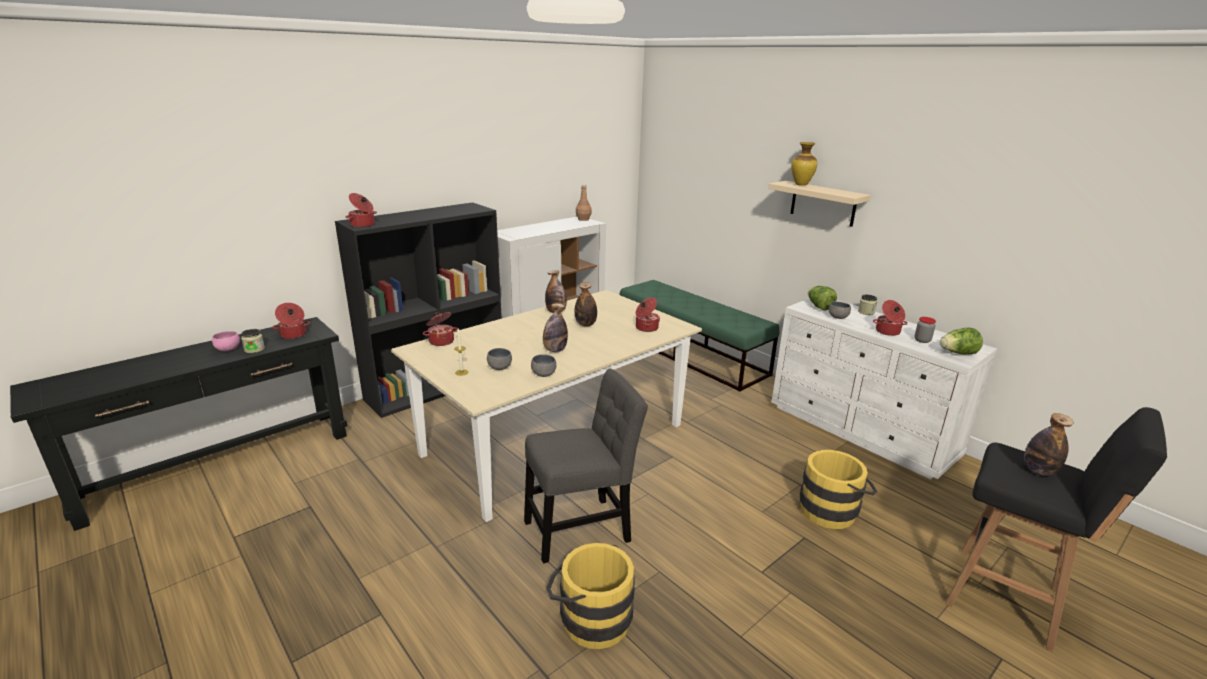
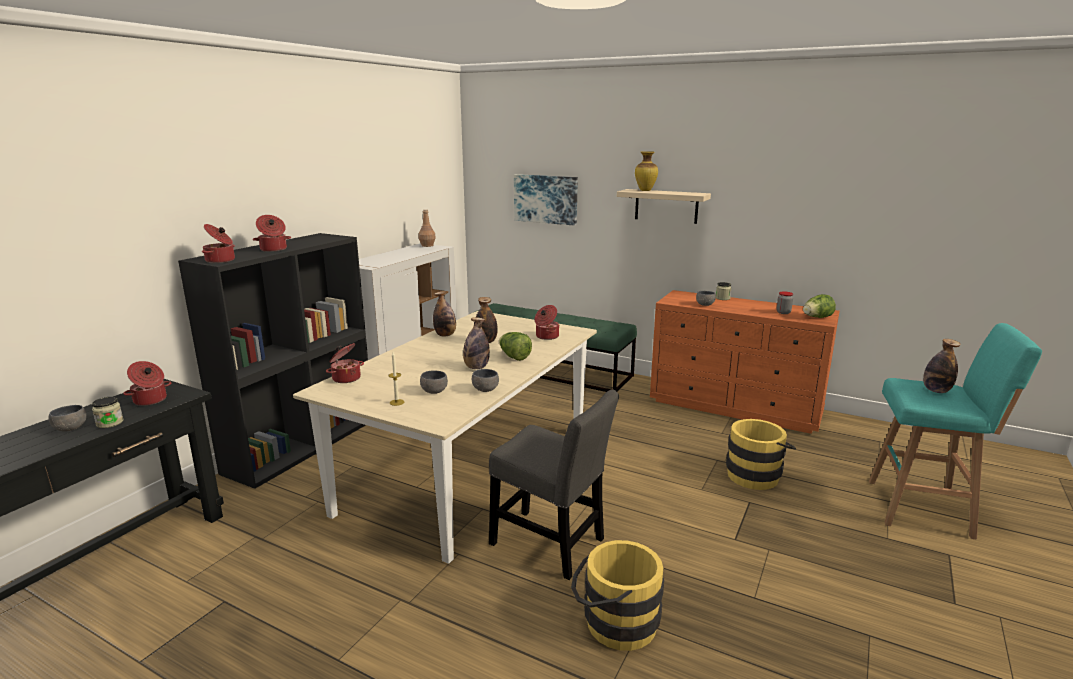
camera: 20 degrees left, 5 degrees down
(228, 349) = (71, 428): pink bowl -> grey bowl
(582, 528) = (551, 544): grey chair -> grey chair turned 75 degrees clockwise
(709, 182) = (546, 199): none -> picture
(819, 307) = (682, 299): lettuce -> lettuce (514, 357)
(862, 430) = (735, 406): white dresser -> orange dresser
(888, 332) = (752, 310): cooking pot -> cooking pot (273, 249)
(1008, 598) = (923, 509): black stool -> turquoise stool

